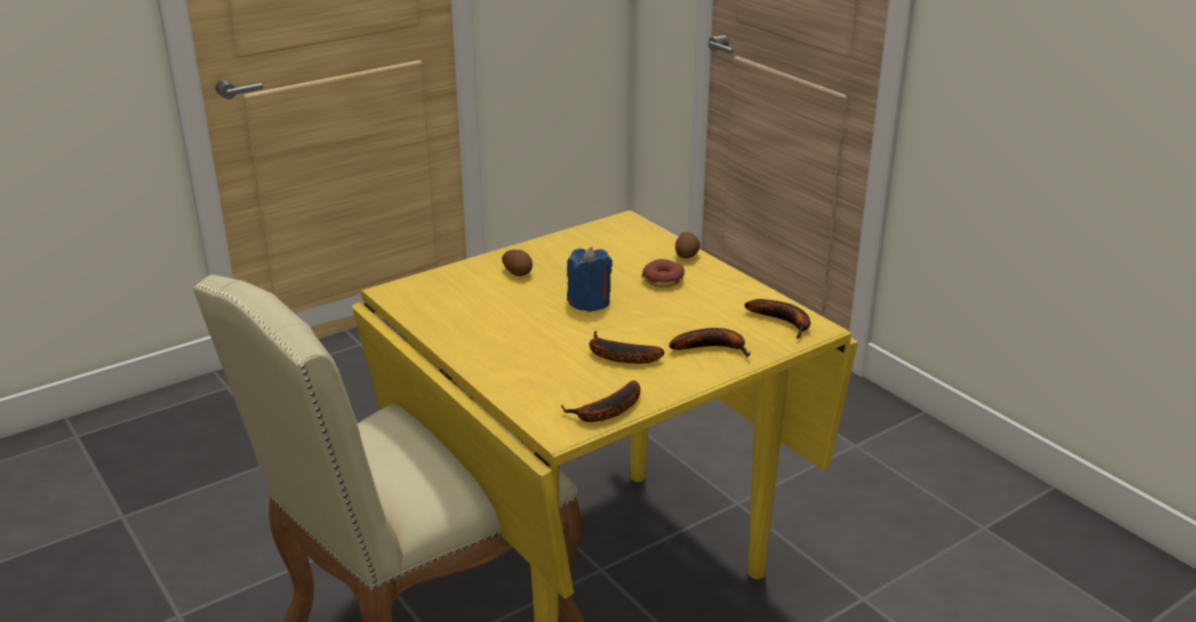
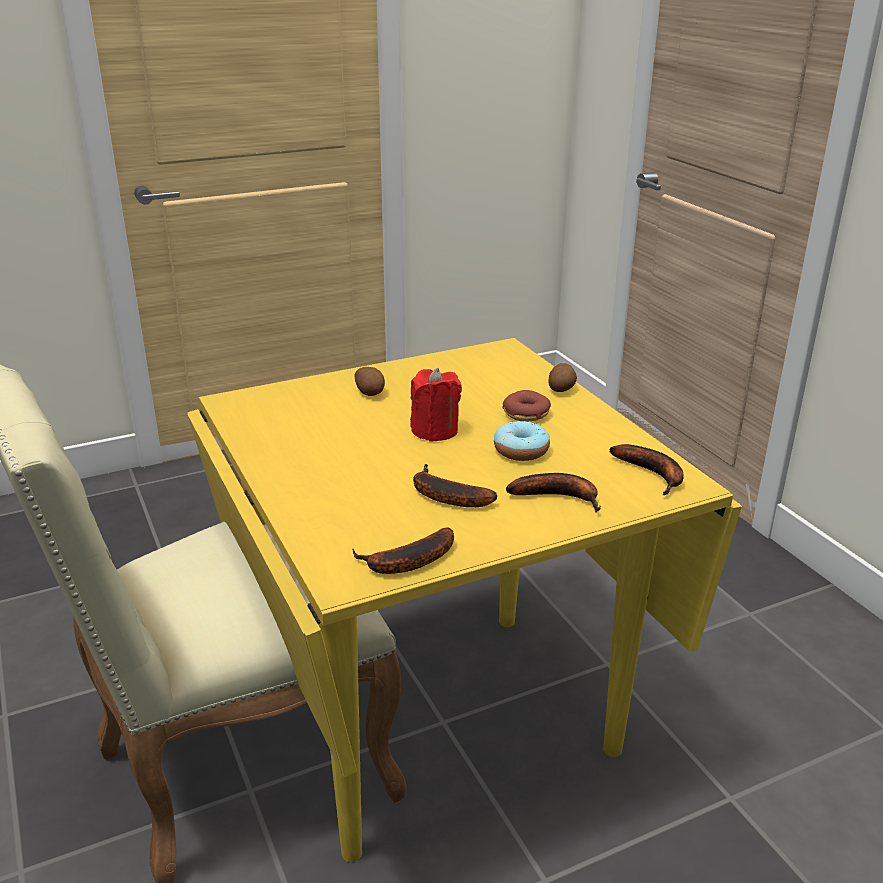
camera: 10 degrees right, 0 degrees up
(589, 302) = (435, 430): blue candle -> red candle
(669, 312) = (521, 450): none -> donut

